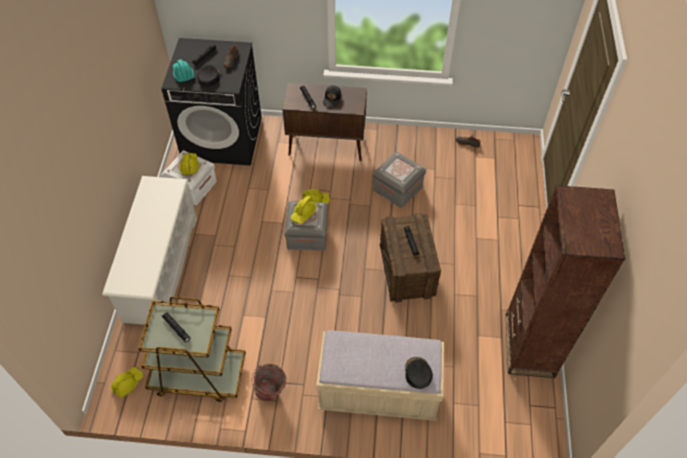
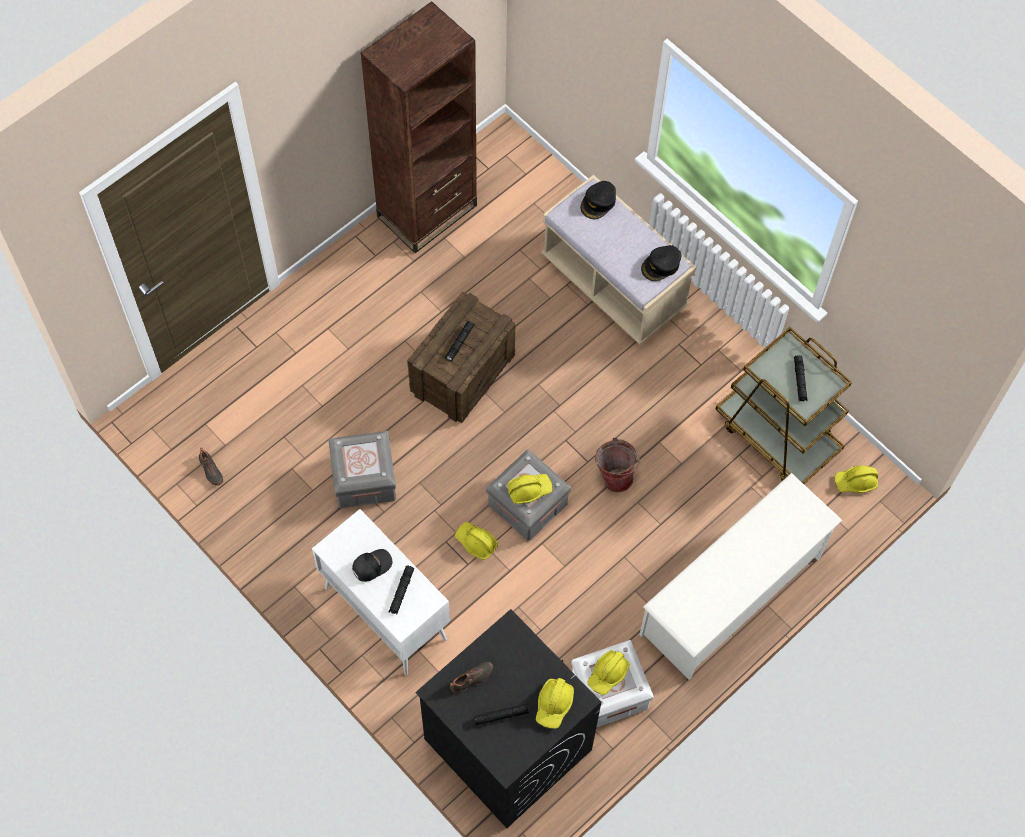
camera: 140 degrees left, 10 degrees up
(183, 74) = (554, 705): turquoise hard hat -> yellow hard hat
(209, 77) = (525, 669): black cap -> black cap (661, 265)
(271, 393) = (717, 360): bucket -> bucket (615, 475)
(327, 146) = (384, 613): brown cabinet -> white cabinet

